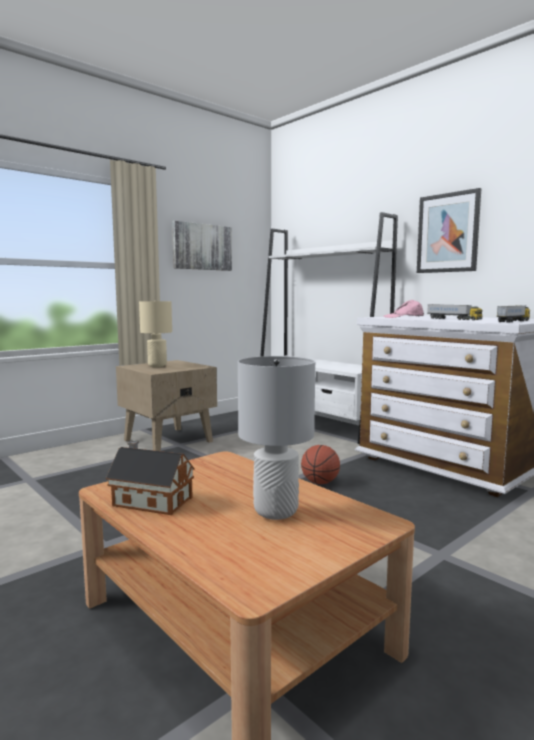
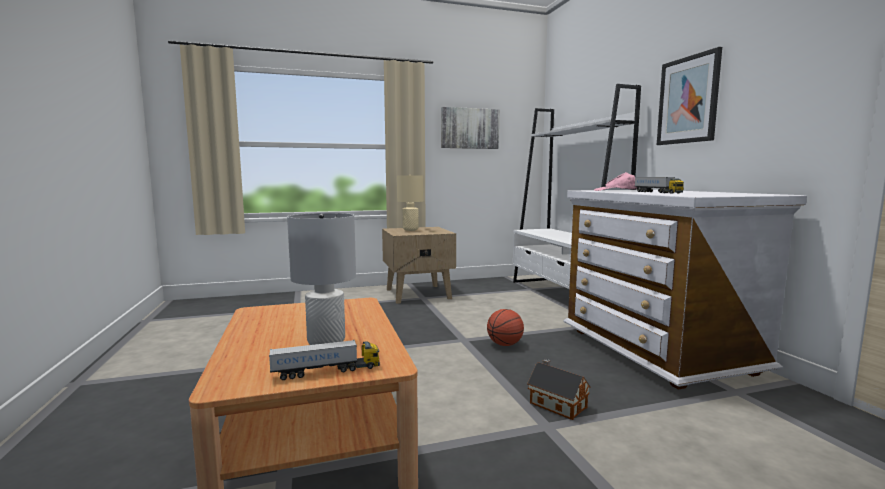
camera: 25 degrees right, 0 degrees up
(150, 500) = (265, 321): toy house -> toy house (556, 404)
(513, 321) = (712, 195): toy truck -> toy truck (326, 371)

